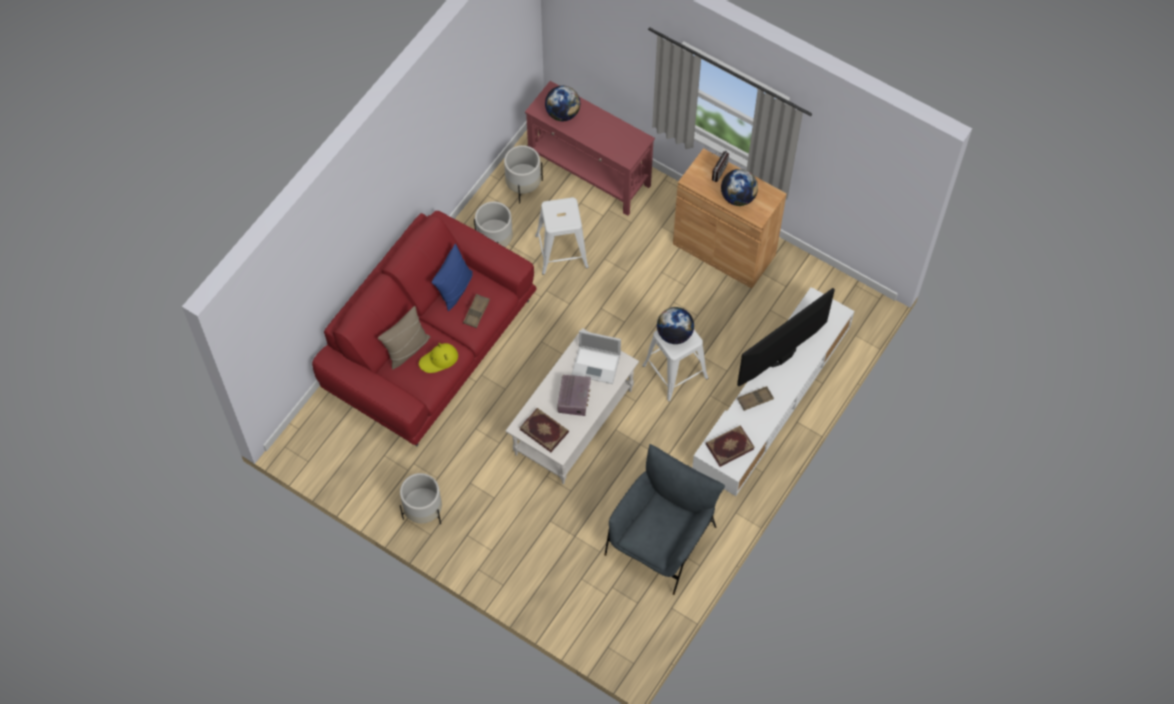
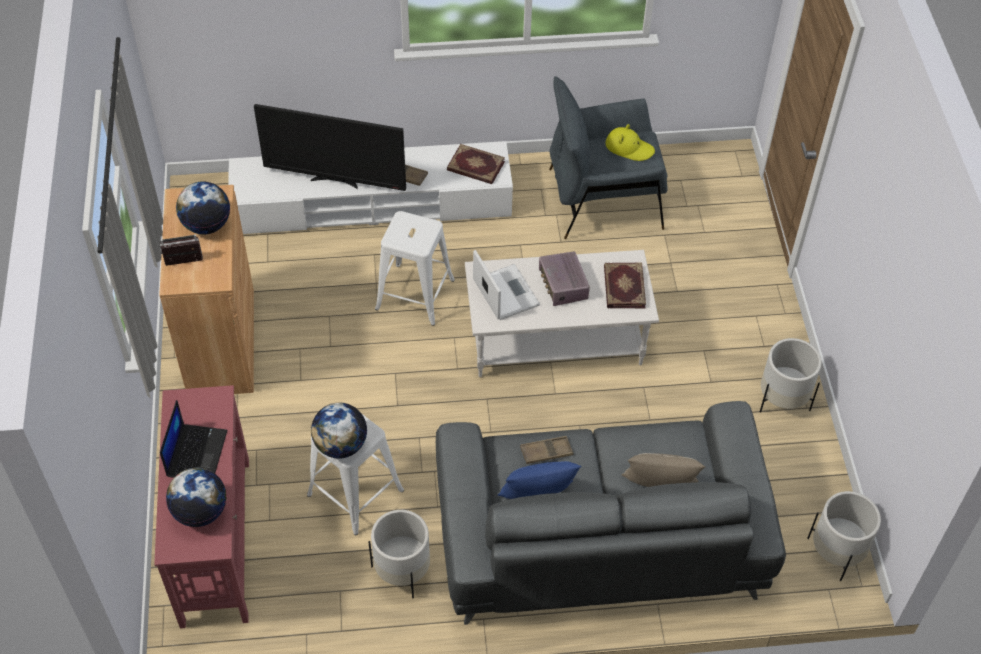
camera: 130 degrees left, 10 degrees down
(430, 344) = (598, 537): red sofa -> grey sofa
(439, 360) = (640, 445): yellow hat -> yellow hat (629, 147)
(523, 186) = (294, 599): white planter -> white planter (836, 552)
(574, 398) = (563, 286): radio -> radio turned 75 degrees counterclockwise
(600, 130) = (196, 453): none -> laptop
(674, 334) = (410, 237): globe -> globe (340, 445)

